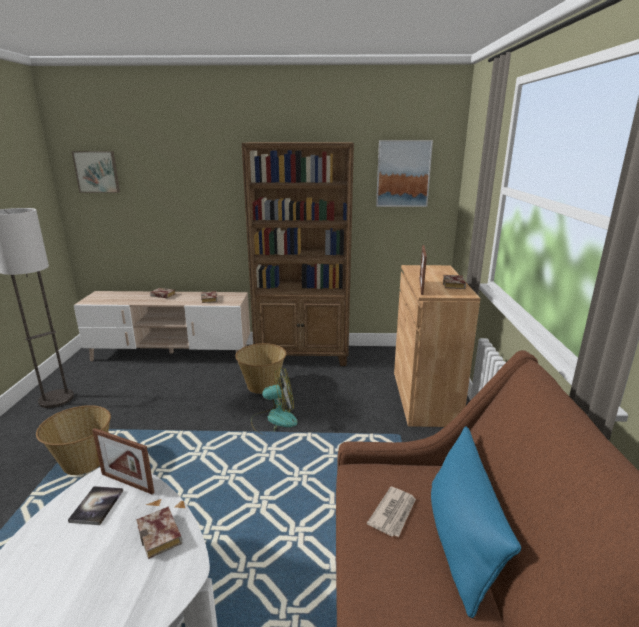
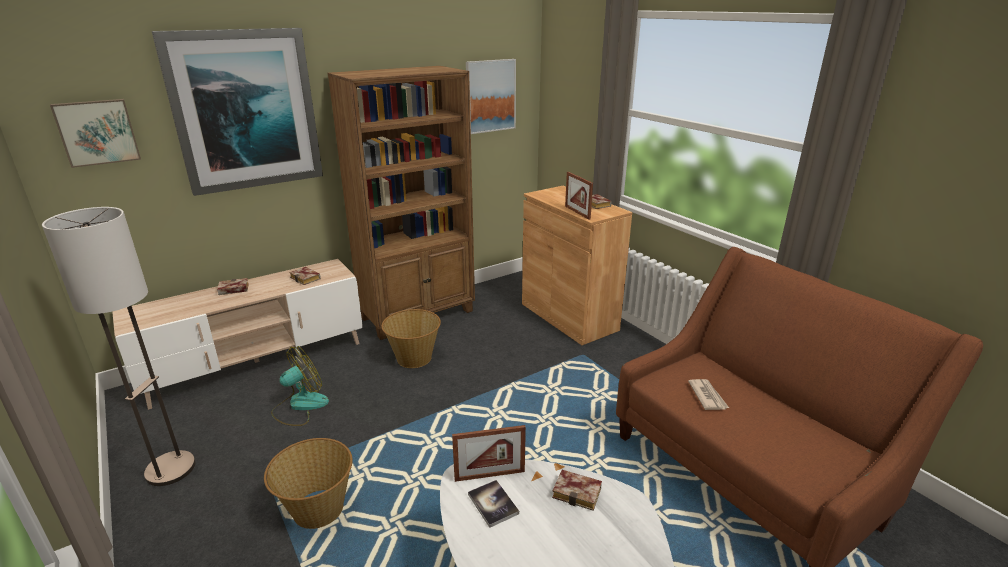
camera: 35 degrees left, 5 degrees up
(188, 166) = (245, 110): none -> picture
(274, 419) = (466, 384): fan -> fan (300, 406)
(460, 540) = (758, 393): blue pillow -> none

